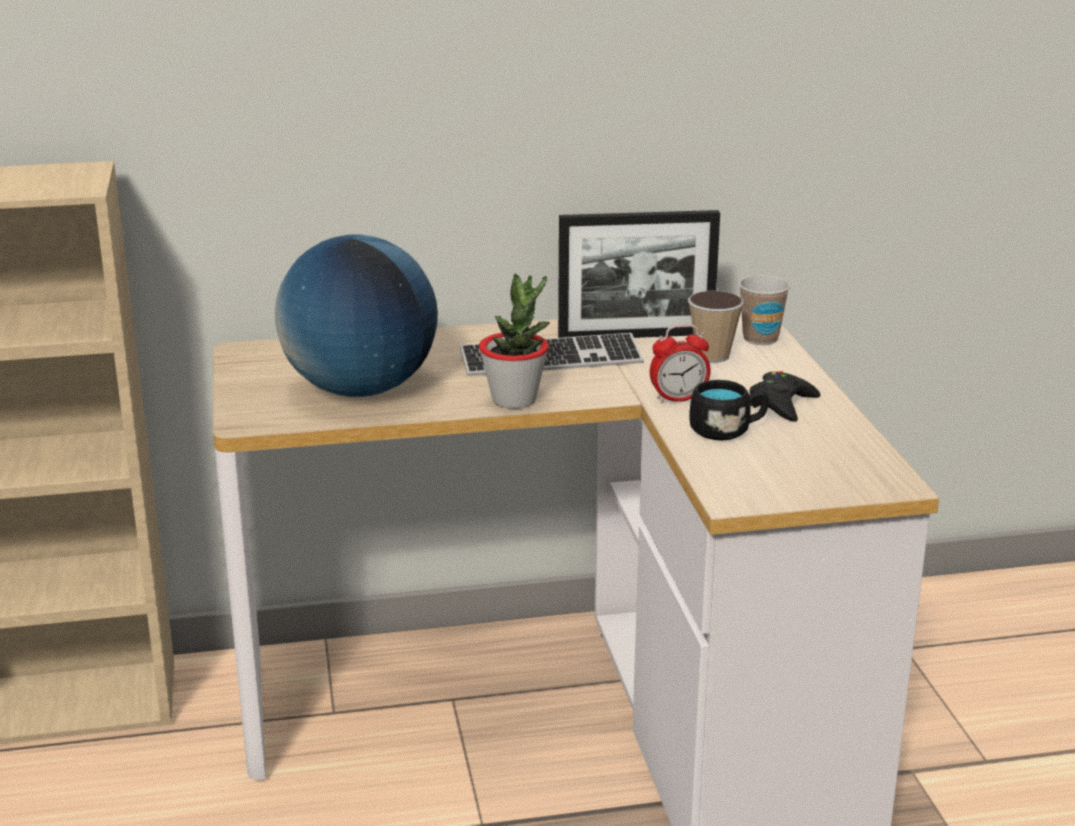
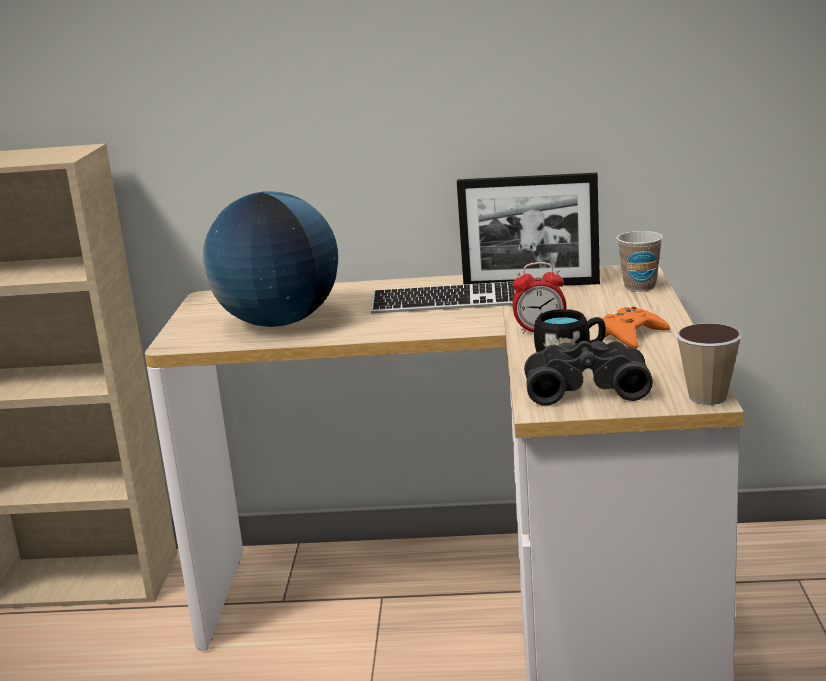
camera: 15 degrees right, 5 degrees down
(514, 400) = (398, 330): potted plant -> none
(712, 356) = (589, 299): cup -> cup (707, 397)
(765, 473) = (586, 387): none -> black binoculars
(782, 404) = (631, 335): black game controller -> orange game controller

